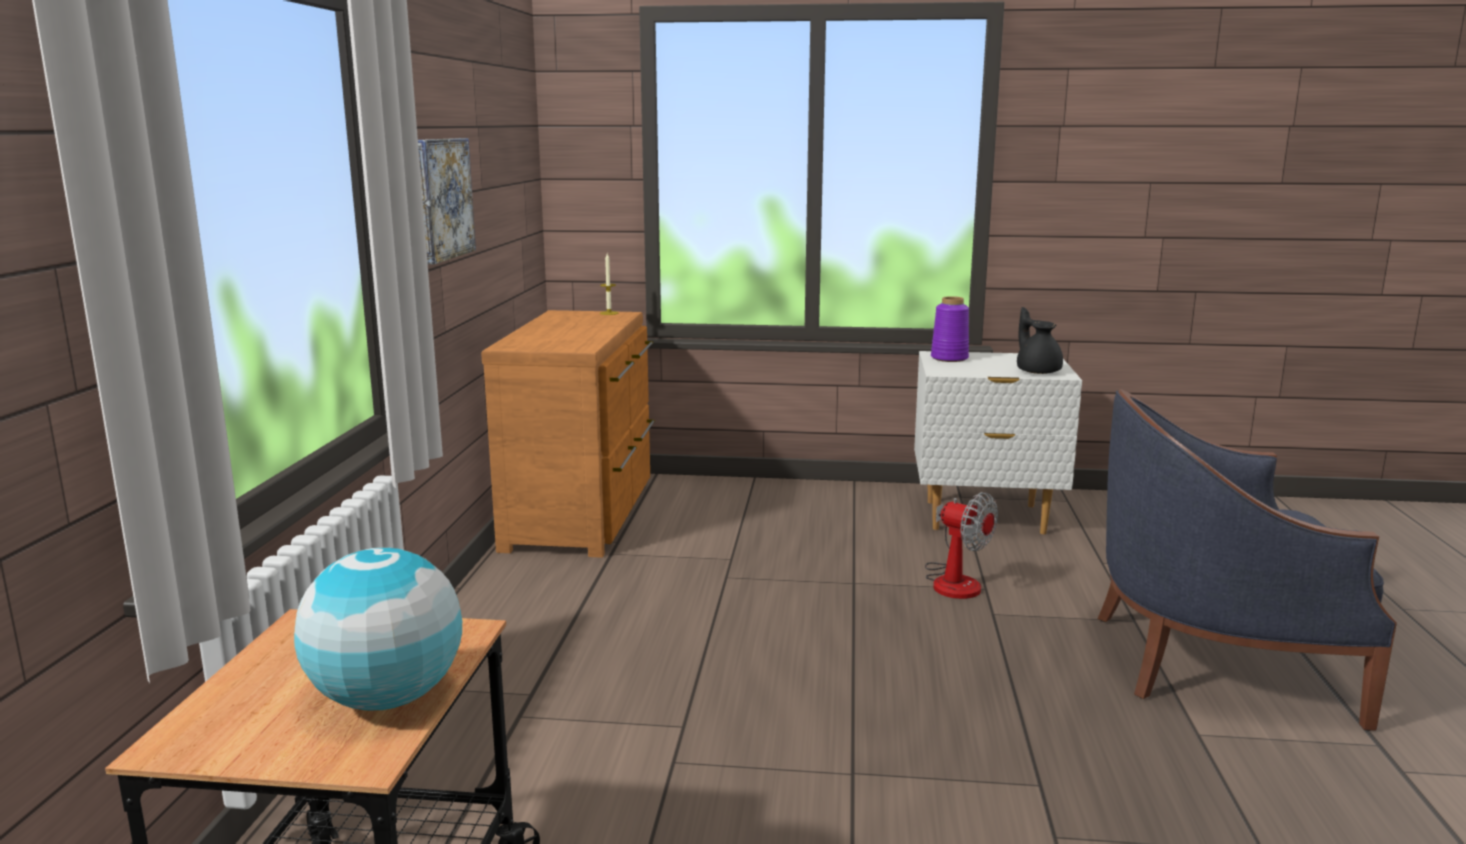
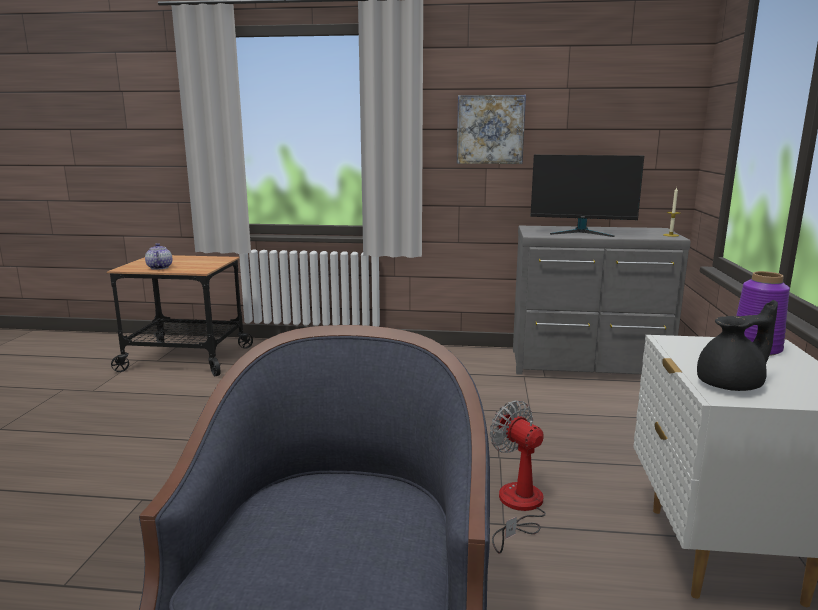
camera: 90 degrees right, 0 degrees up
(387, 699) = (159, 267): globe -> teapot
(573, 333) = (582, 232): none -> monitor
(583, 514) = (589, 365): brown dresser -> grey dresser
(954, 580) = (518, 507): fan -> fan turned 105 degrees clockwise

